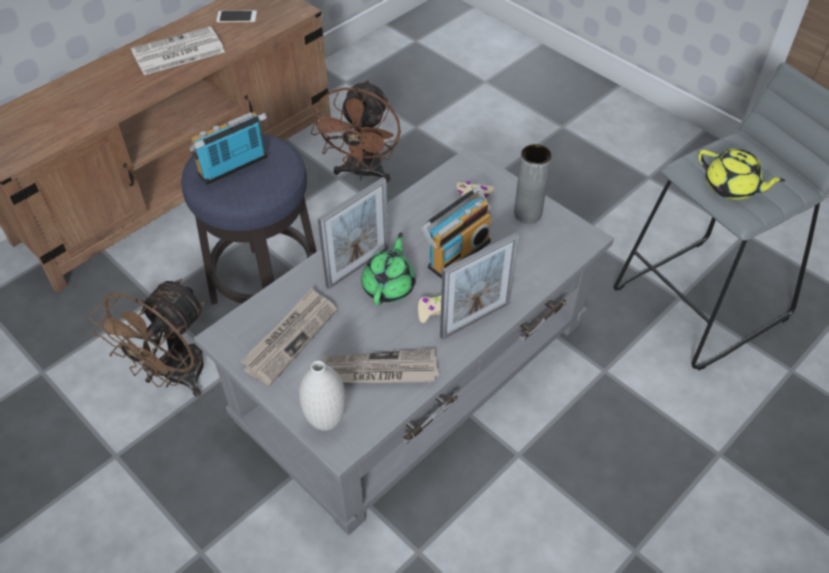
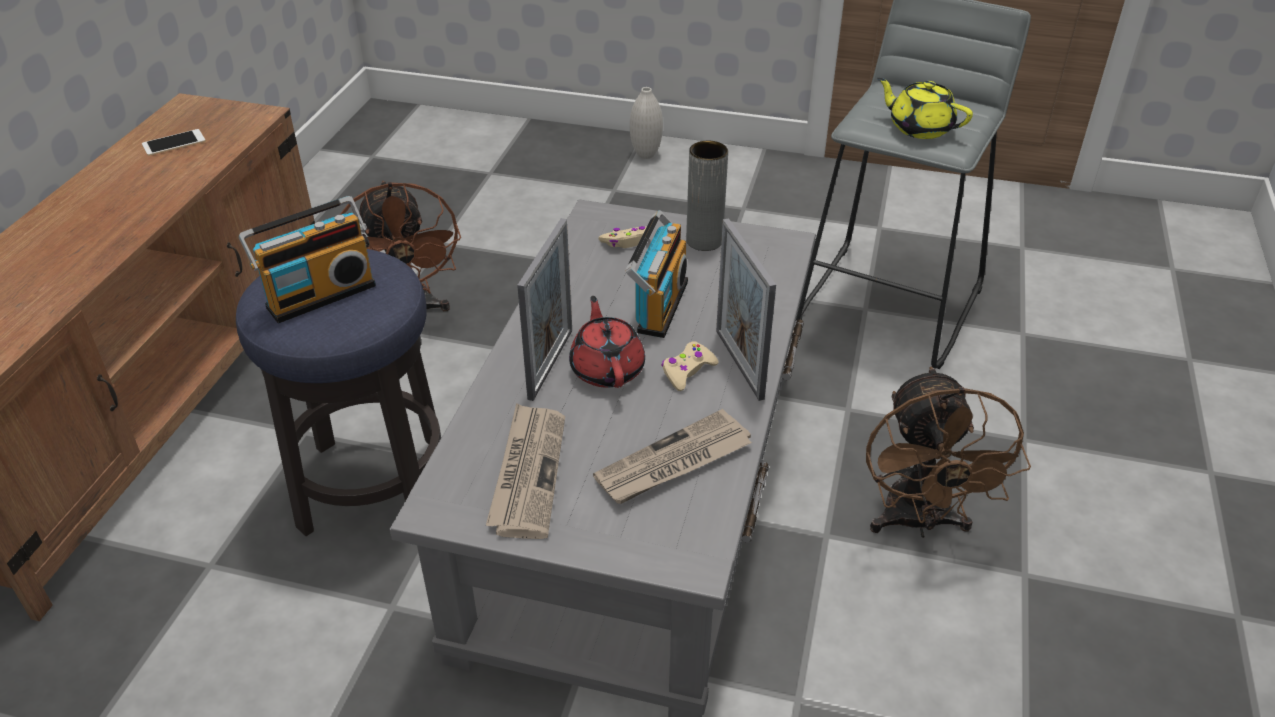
camera: 30 degrees left, 10 degrees down
(175, 377) = (314, 649): brown fan -> brown fan (918, 523)
(177, 52) = (115, 203): newspaper -> none
(235, 168) = (319, 294): radio -> radio turned 150 degrees counterclockwise
(326, 421) = (655, 545): white vase -> white vase (646, 155)
(389, 286) = (607, 368): green teapot -> red teapot
(475, 319) = (739, 364): picture frame -> picture frame turned 135 degrees clockwise
(731, 187) = (919, 128): yellow teapot -> yellow teapot turned 150 degrees counterclockwise

